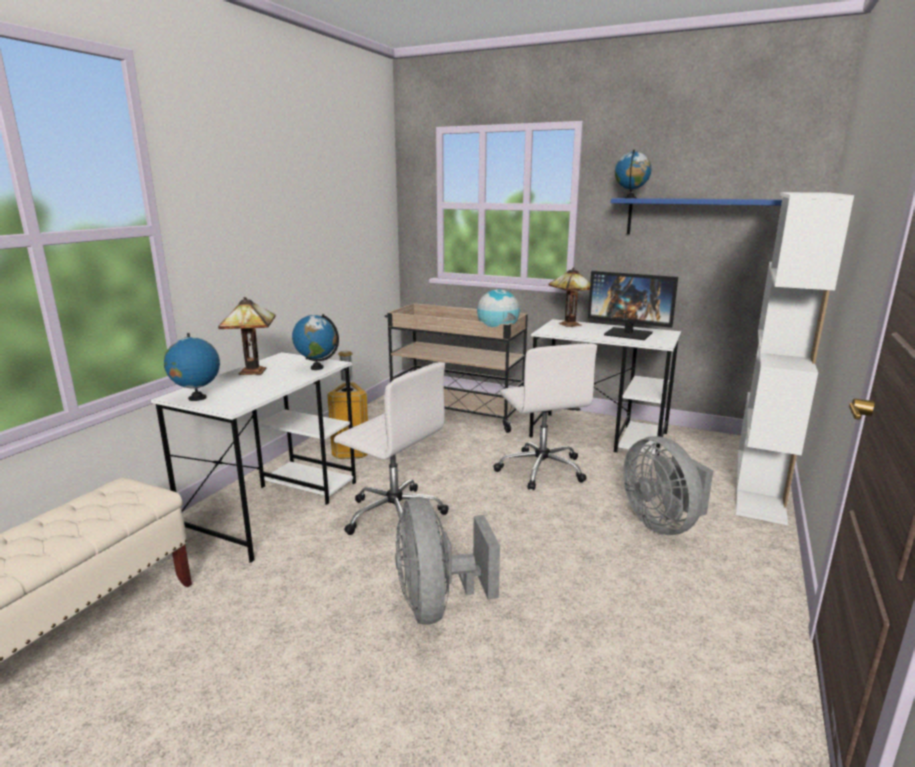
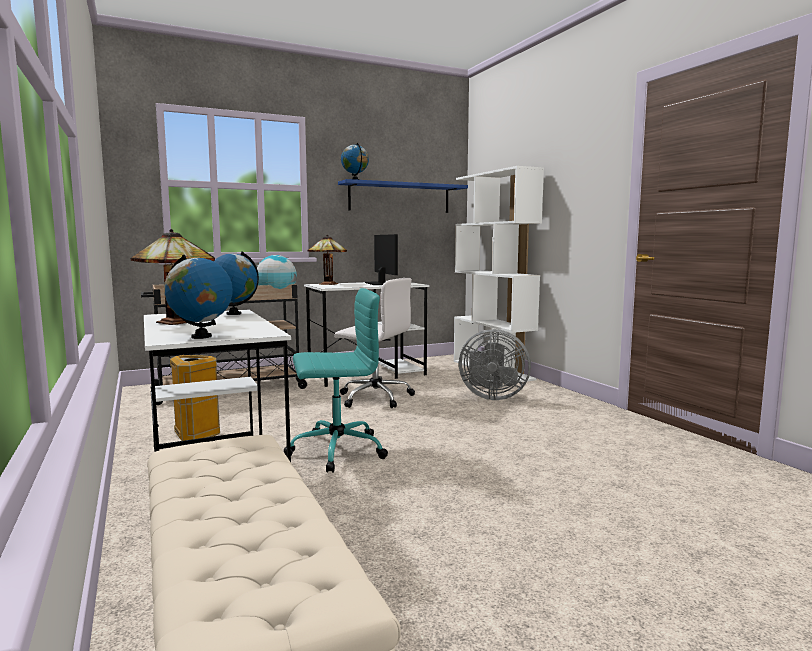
camera: 50 degrees left, 10 degrees down
(393, 514) = (335, 450): white office chair -> turquoise office chair
(437, 604) = (478, 471): grey fan -> none
(628, 334) = (382, 283): monitor -> monitor turned 90 degrees counterclockwise

